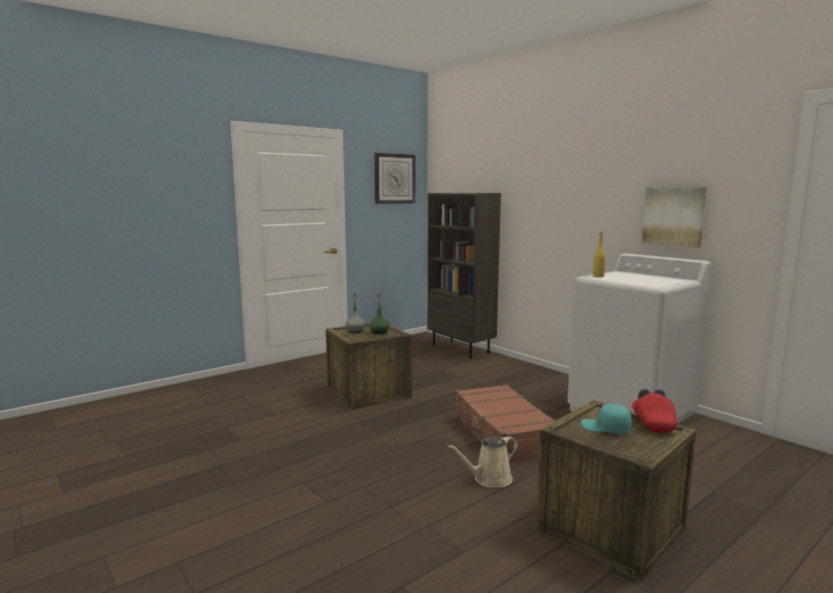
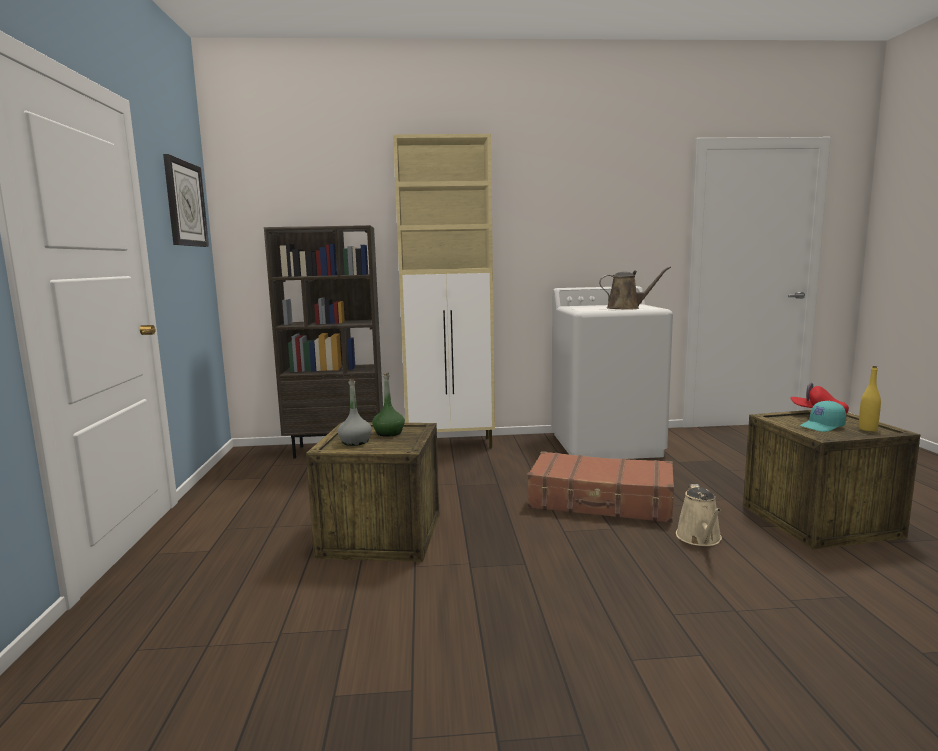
camera: 55 degrees left, 0 degrees up
(526, 370) = (451, 445): none -> beige cabinet
(598, 276) = (585, 309): yellow bottle -> yellow bottle (867, 429)
(638, 281) = (626, 308): none -> brown watering can
(673, 216) = (597, 246): picture -> none

